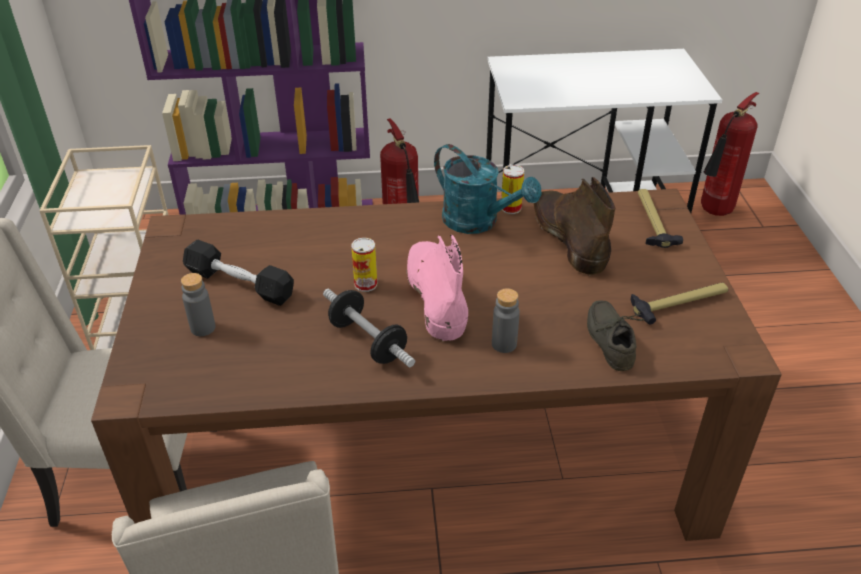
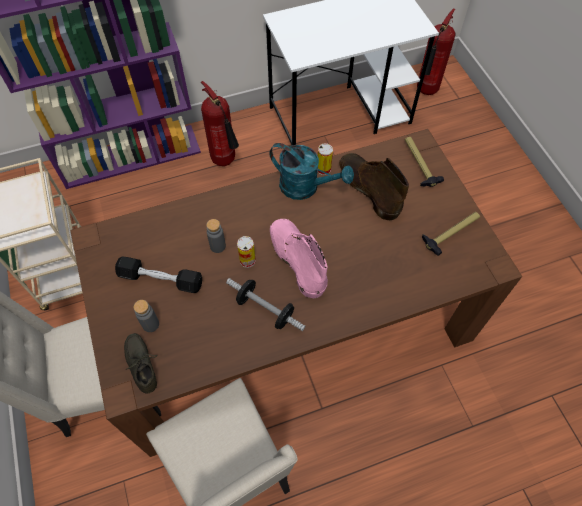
camera: 15 degrees left, 20 degrees up
(504, 344) = (352, 291): grey bottle -> grey bottle (218, 246)
(612, 340) = (418, 273): grey shoe -> grey shoe (144, 364)

